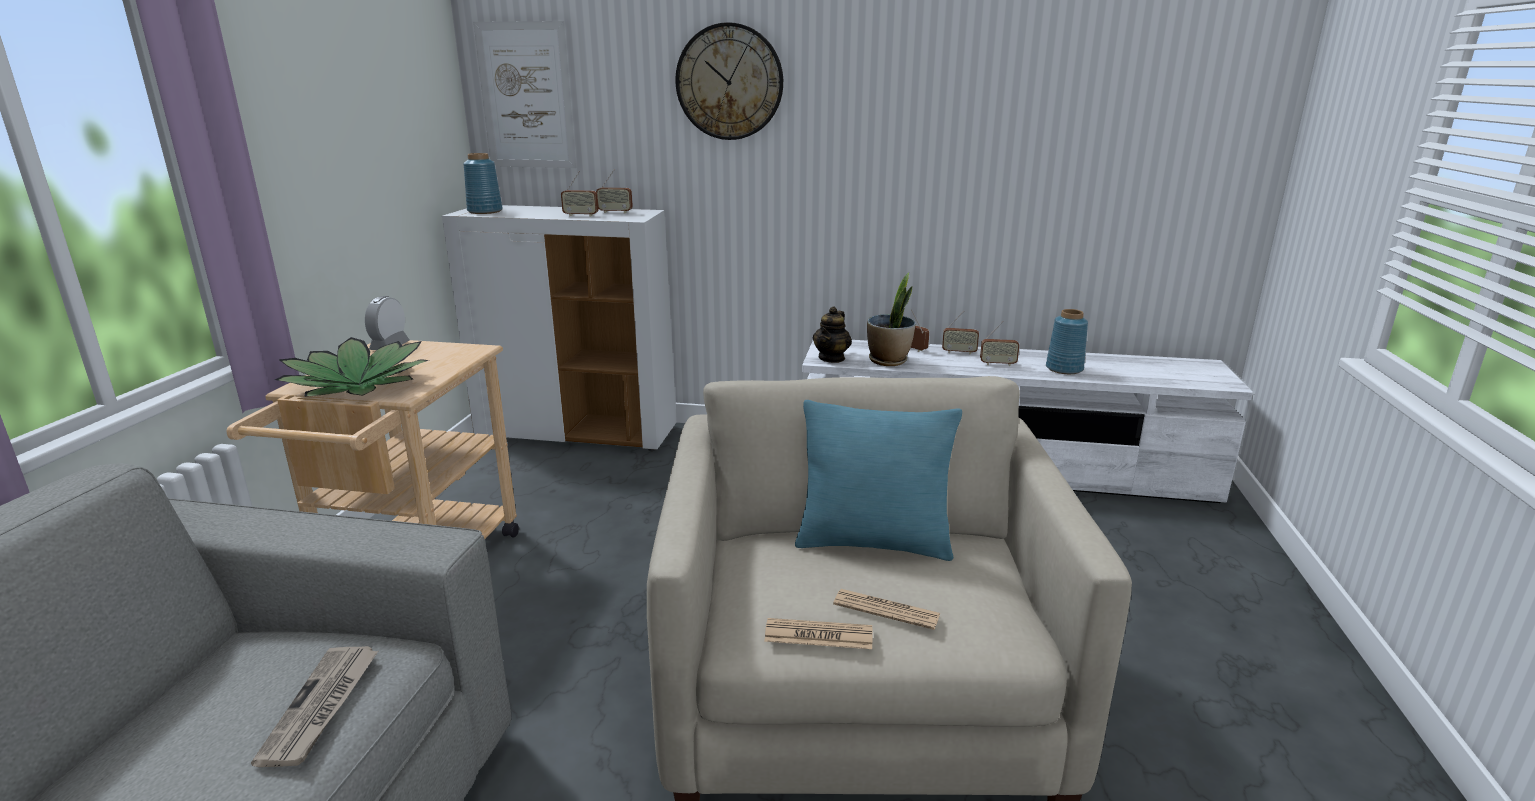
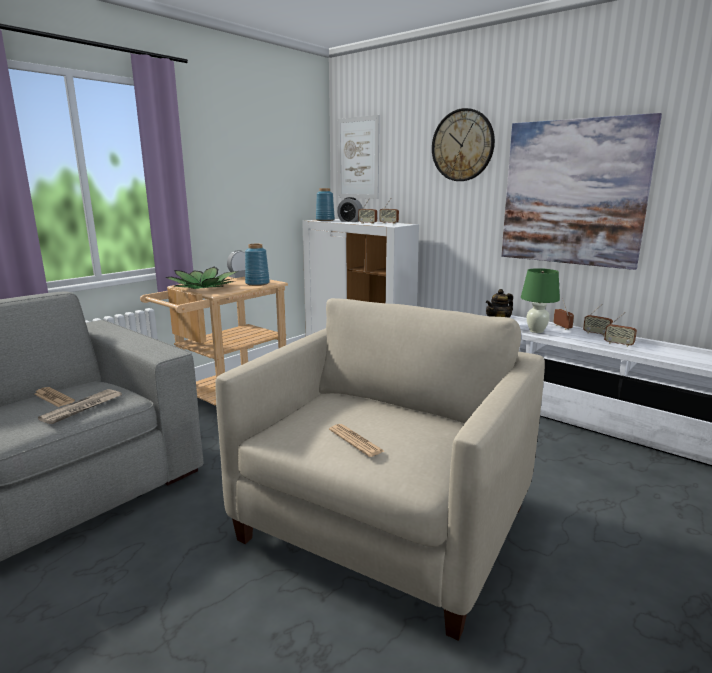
camera: 30 degrees right, 5 degrees down
(537, 211) = (350, 221): none -> alarm clock
(818, 635) = (305, 441): newspaper -> newspaper (54, 398)
(873, 543) = (394, 411): turquoise pillow -> none
(889, 361) = (536, 331): potted plant -> green table lamp
(907, 158) = (573, 193): none -> picture
(1064, 369) = (672, 355): blue vase -> blue vase (257, 283)

